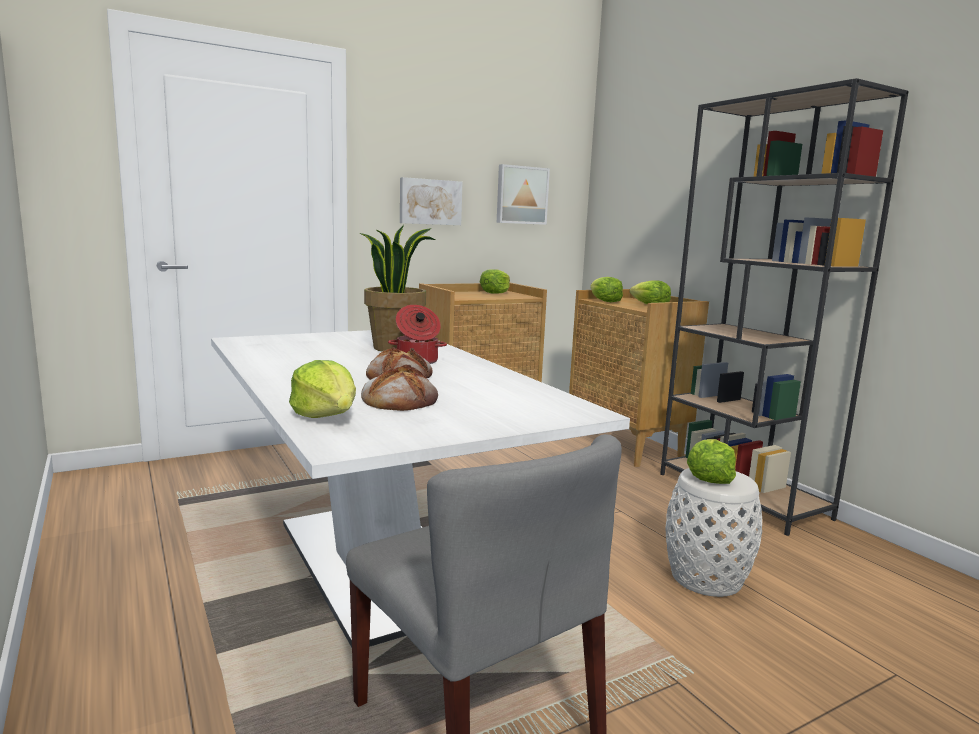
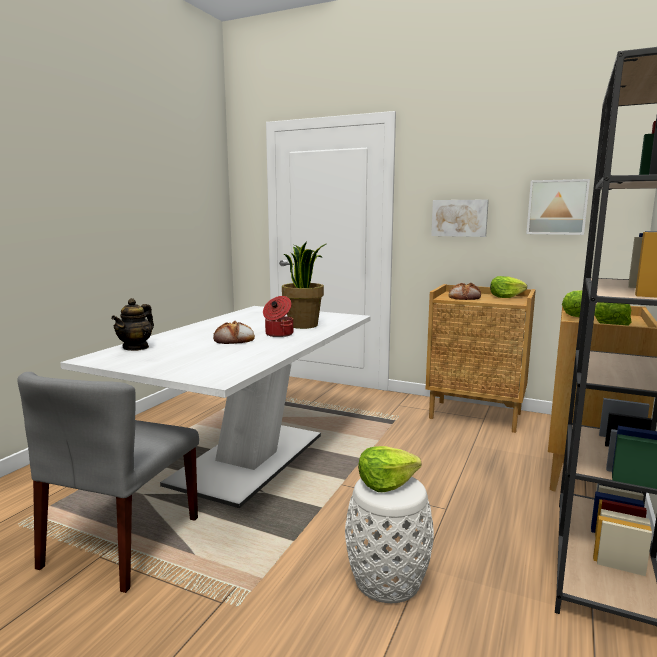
camera: 55 degrees right, 0 degrees up
(326, 416) = (136, 347): lettuce -> teapot
(400, 400) = (184, 349): bread -> bread (464, 297)

